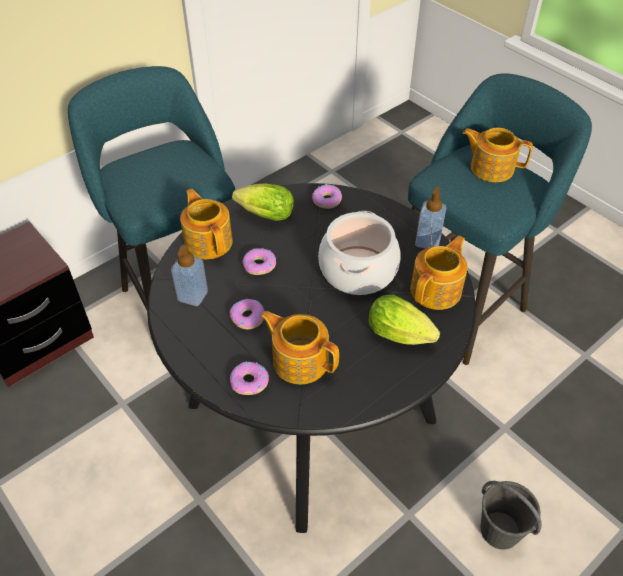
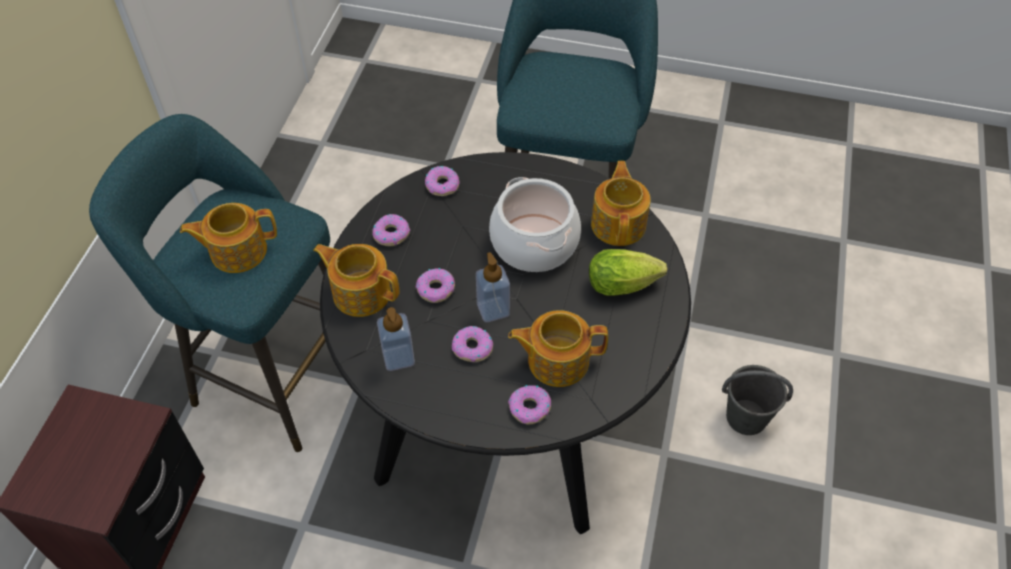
camera: 35 degrees left, 5 degrees up
(263, 215) = (391, 234): lettuce -> donut
(427, 241) = (572, 180): soap dispenser -> soap dispenser (493, 309)
(491, 168) = (567, 73): teapot -> teapot (237, 250)

